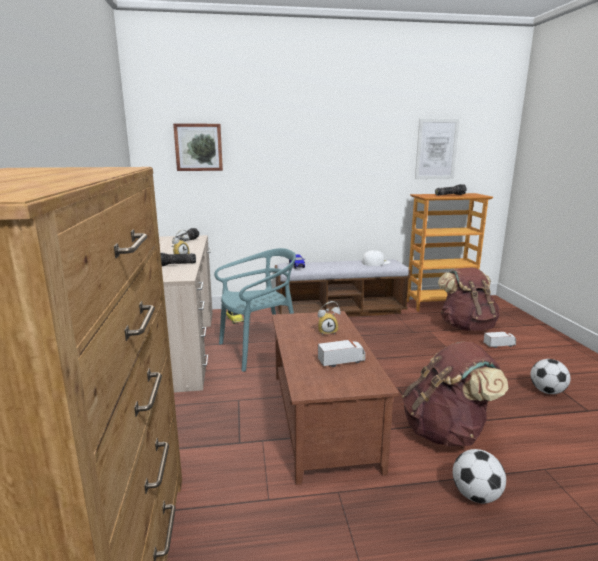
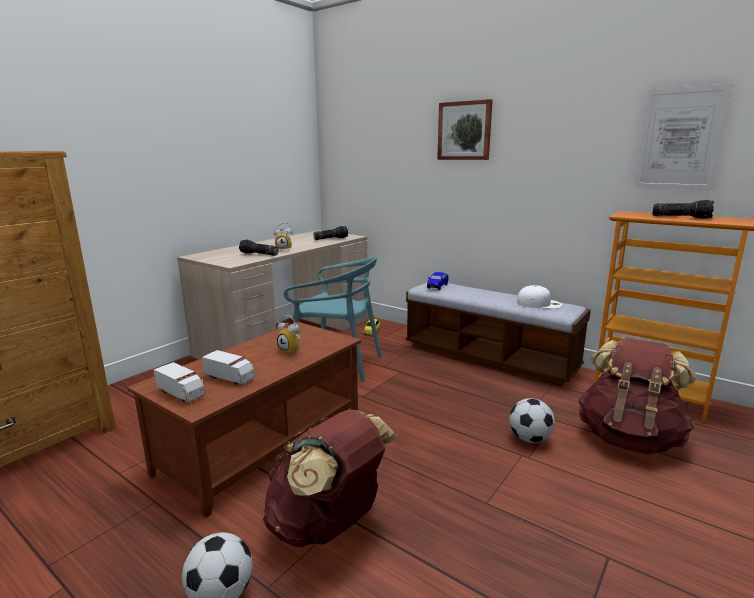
camera: 45 degrees right, 0 degrees up
(198, 147) = (369, 142): picture -> picture (464, 131)
(499, 345) = (630, 484): toy truck -> toy truck (181, 393)
(547, 391) = (565, 578): football -> football (529, 439)

